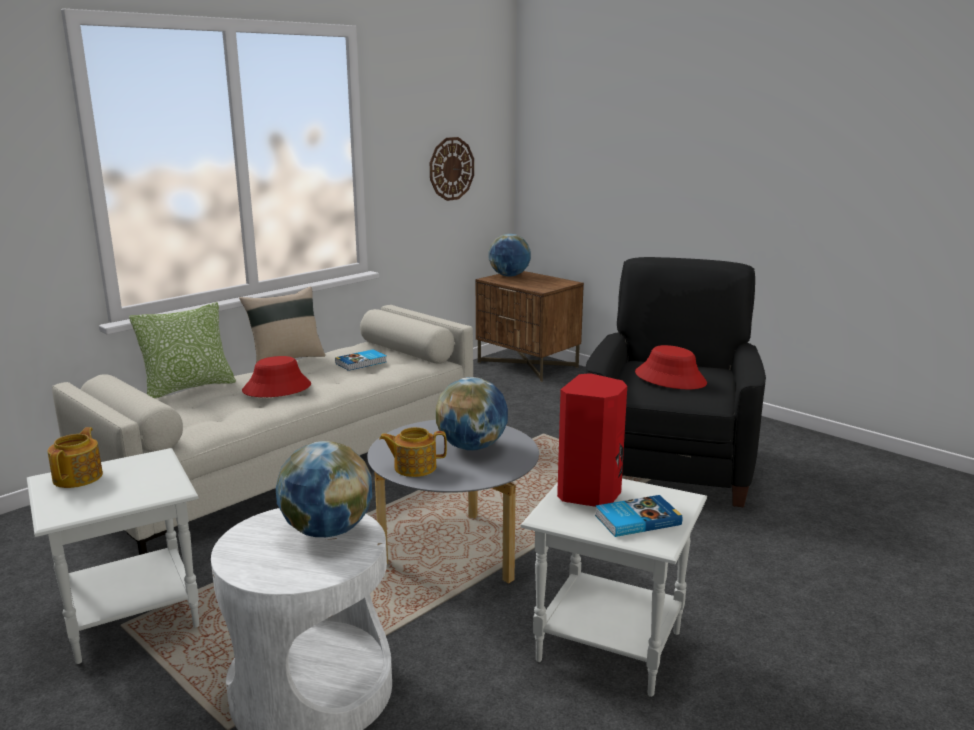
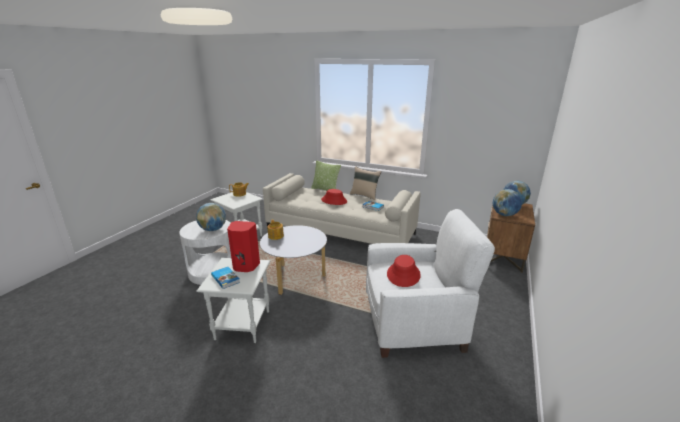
camera: 70 degrees right, 5 degrees up
(451, 168) = (490, 136): wall clock -> none
(472, 447) = (298, 242): globe -> globe (504, 215)
(669, 465) = (414, 323): black armchair -> white armchair

